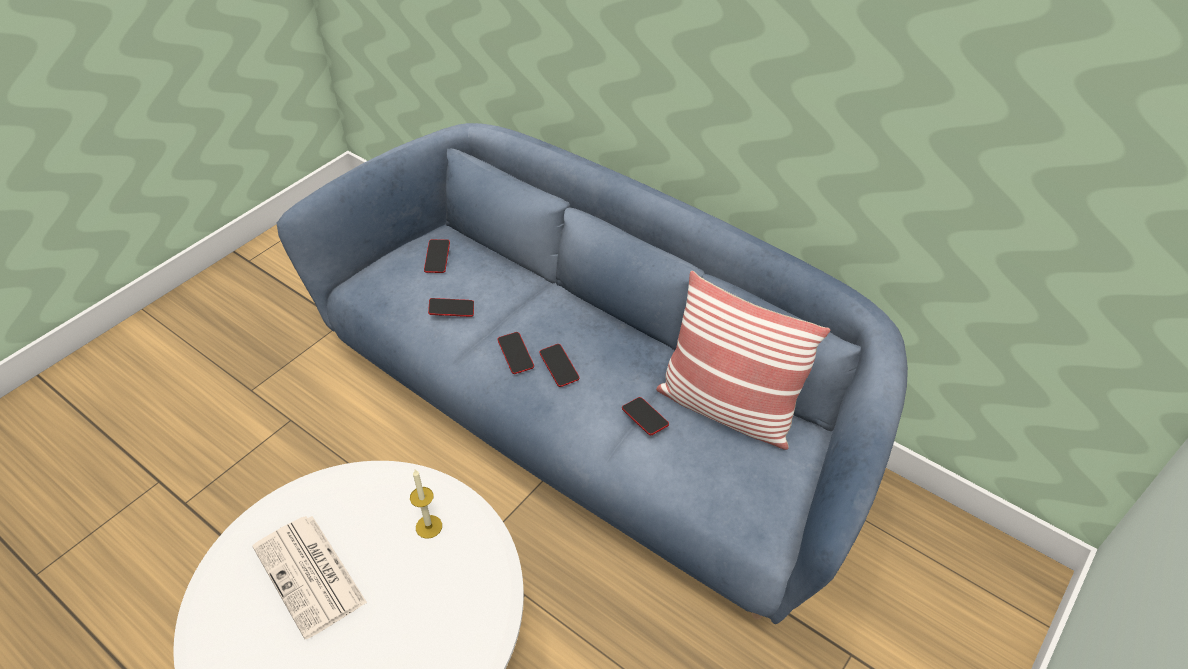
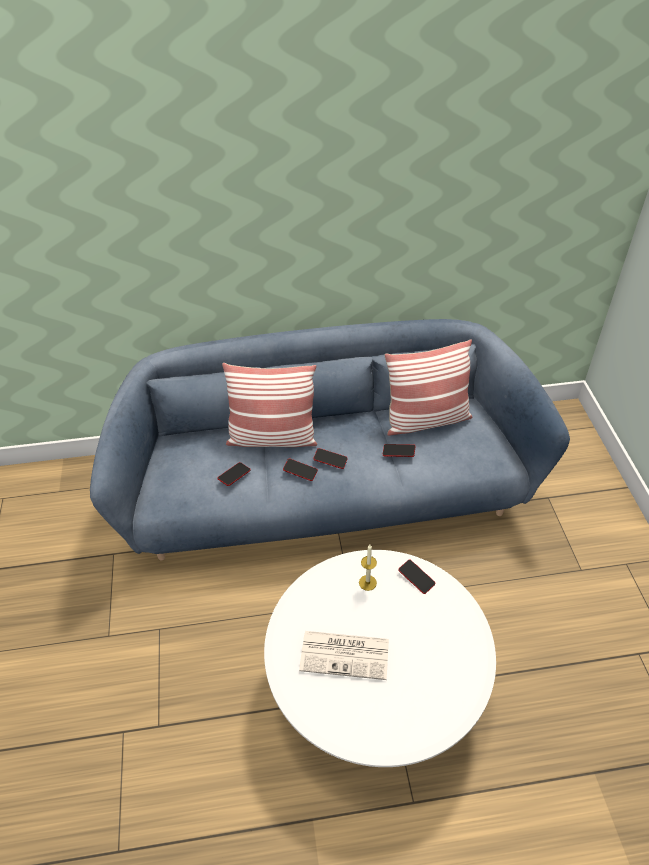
camera: 45 degrees left, 0 degrees up
(437, 258) = (186, 456): phone -> phone (416, 578)
(535, 300) = (272, 438): none -> pillow

